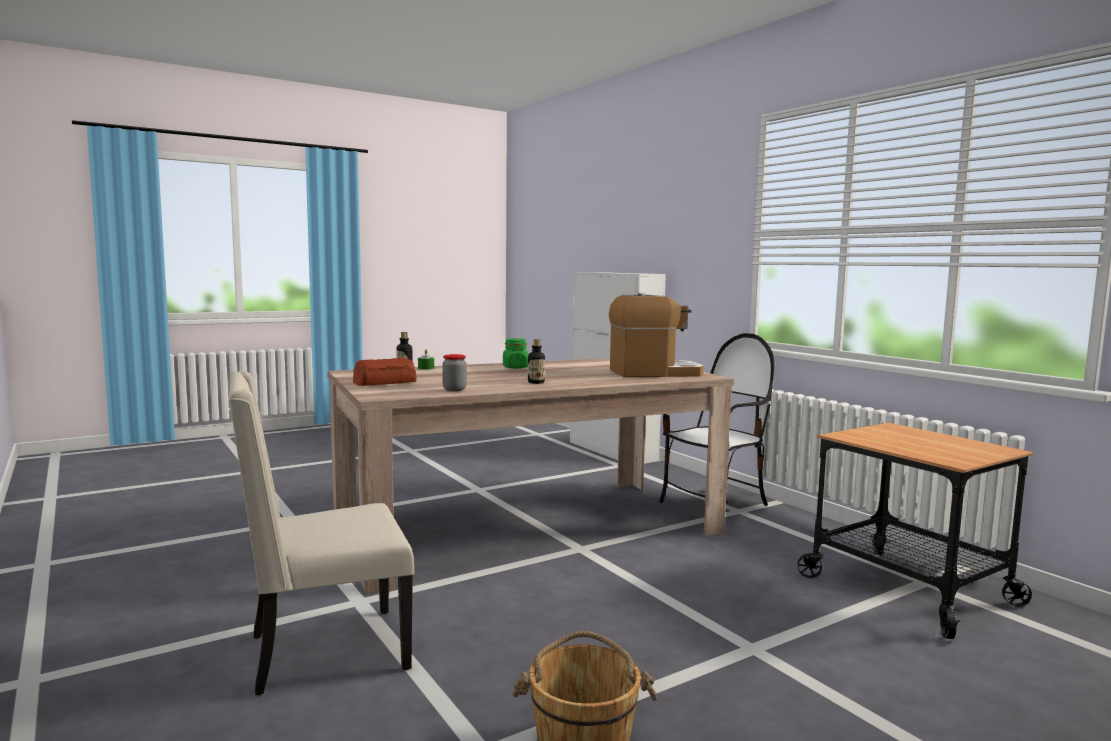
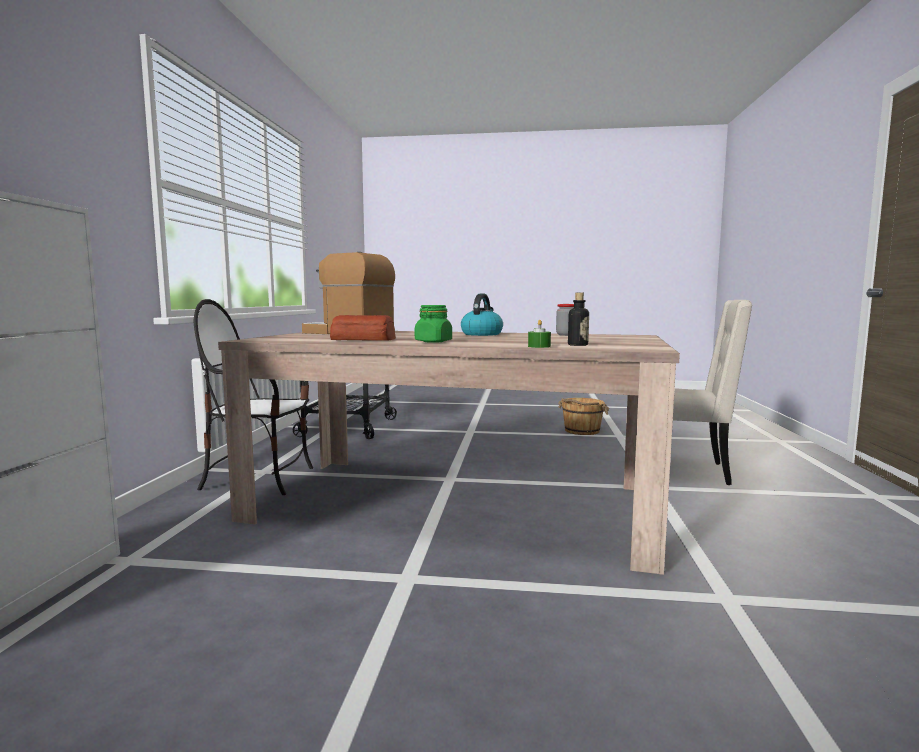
camera: 140 degrees left, 0 degrees up
(385, 382) = (617, 340): bread -> bread (362, 339)
(536, 382) = (481, 334): bottle -> kettle

